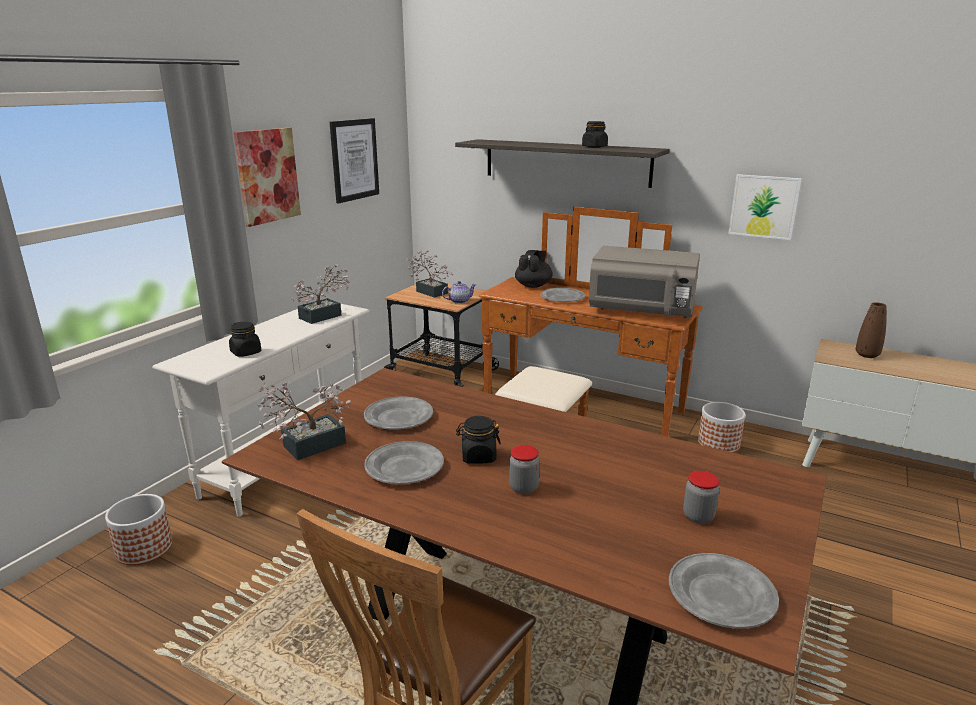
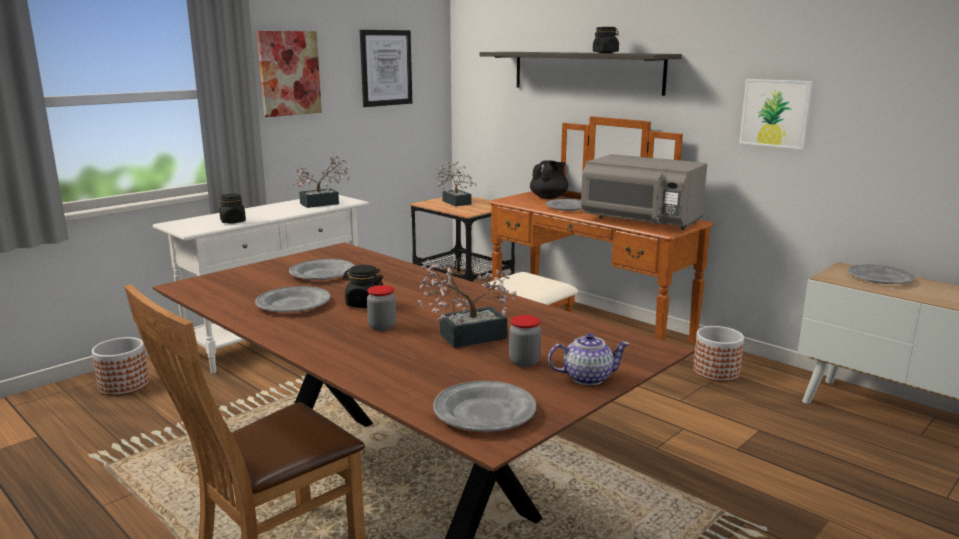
camera: 15 degrees right, 5 degrees down
(307, 446) = (227, 284): potted plant -> potted plant (465, 337)
(459, 301) = (476, 210): teapot -> teapot (586, 377)
(867, 355) = (879, 278): brown vase -> grey plate

